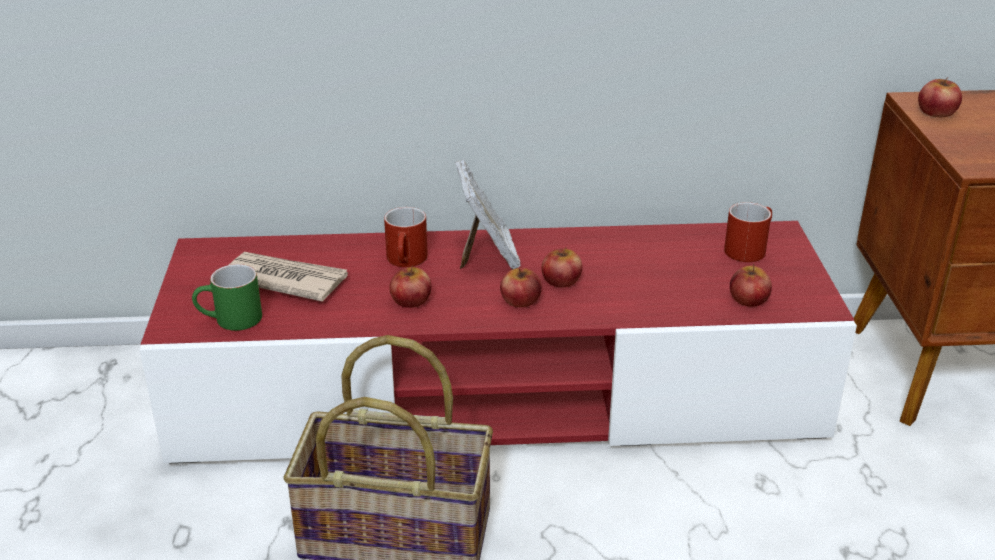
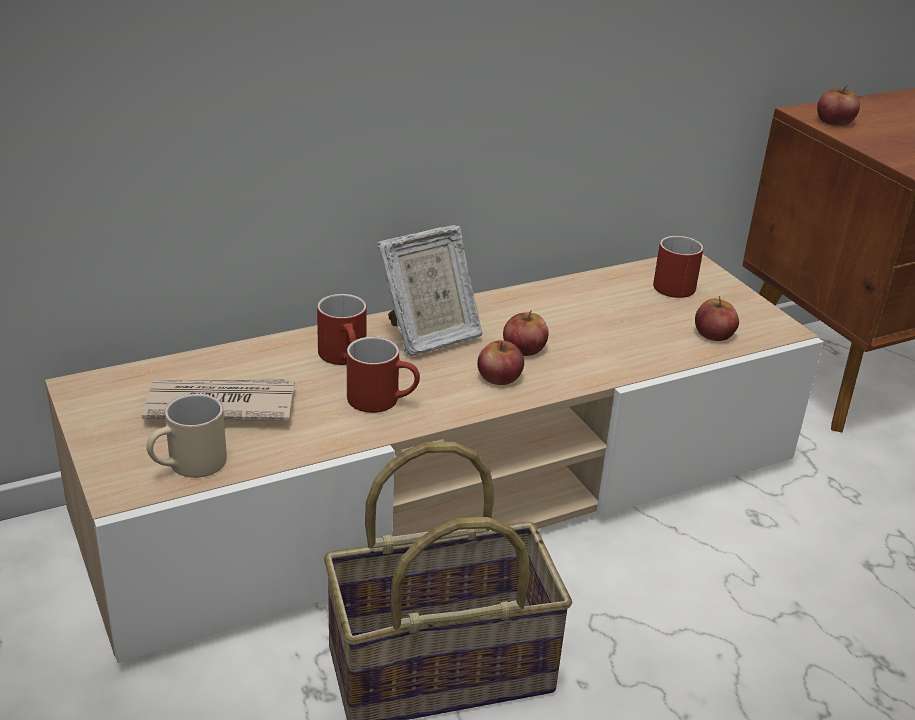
camera: 25 degrees left, 0 degrees up
(230, 321) = (189, 466): green mug -> beige mug
(411, 300) = (383, 399): apple -> red mug
(487, 256) = (429, 336): picture frame -> picture frame turned 90 degrees clockwise
(497, 395) = (449, 489): red tv stand -> beige tv stand

